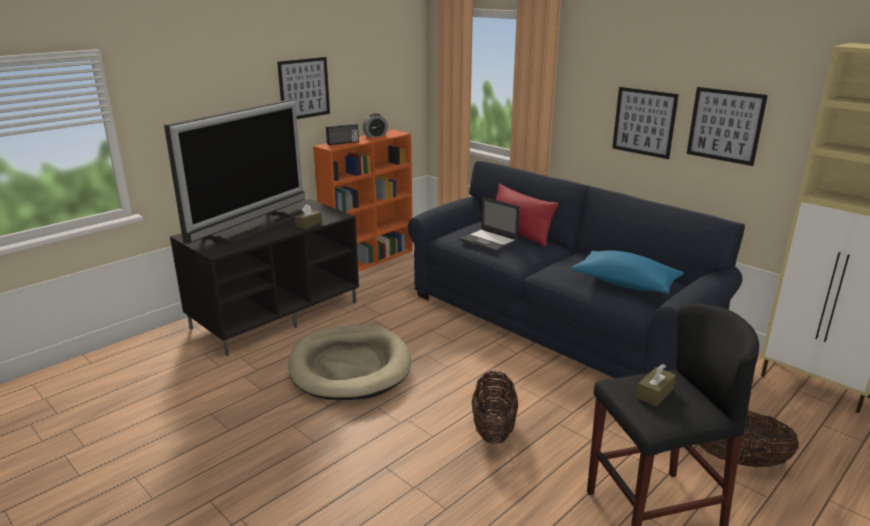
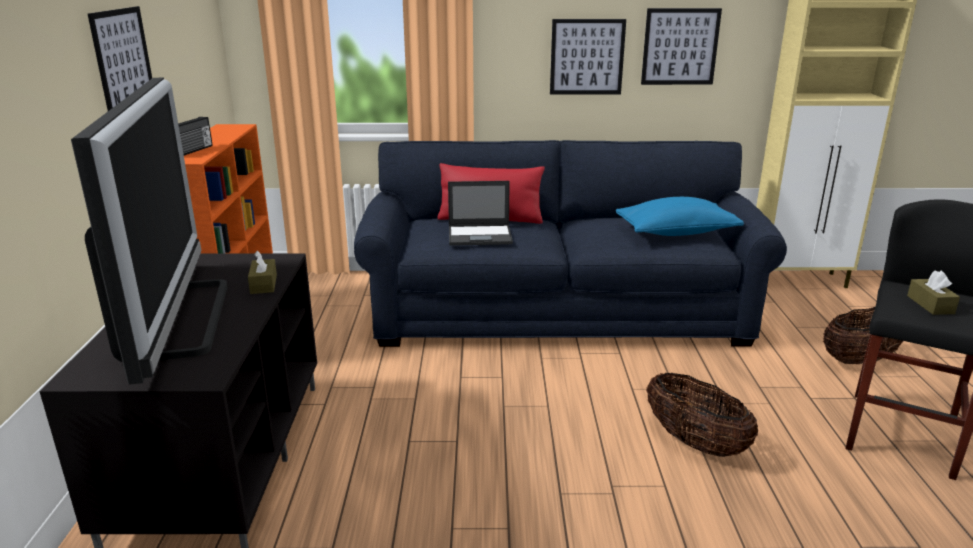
camera: 45 degrees left, 0 degrees up
(350, 367) = (448, 468): beige dog bed -> none
(375, 136) = (215, 135): alarm clock -> none

